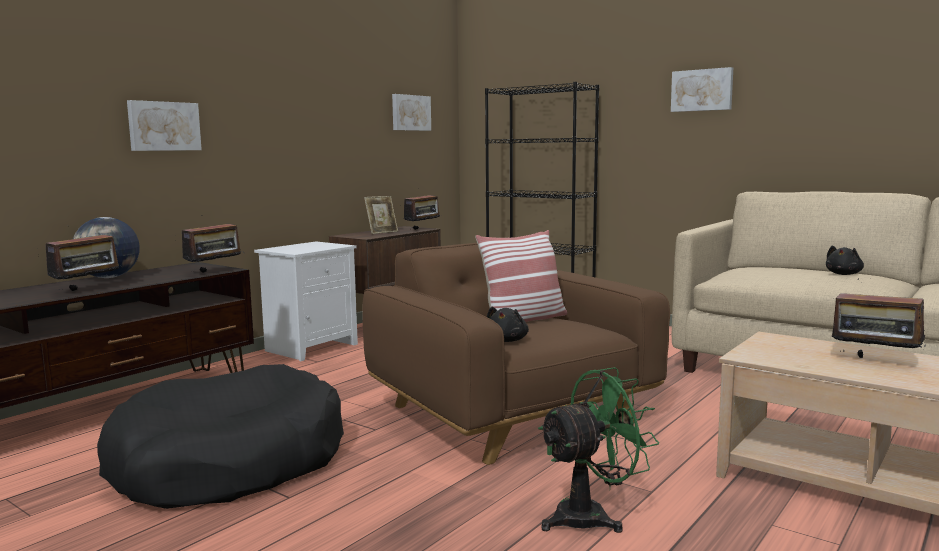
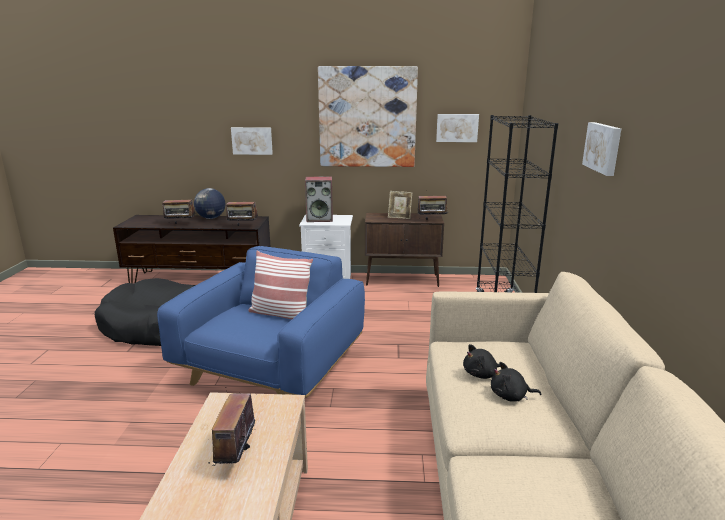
camera: 55 degrees right, 10 degrees up
(296, 248) = (320, 219): none -> speaker
(322, 94) = (367, 117): none -> picture
(507, 340) = (218, 322): black plush toy -> black plush toy (481, 374)
(511, 415) = (271, 368): brown armchair -> blue armchair
(592, 516) = (138, 435): green fan -> none

